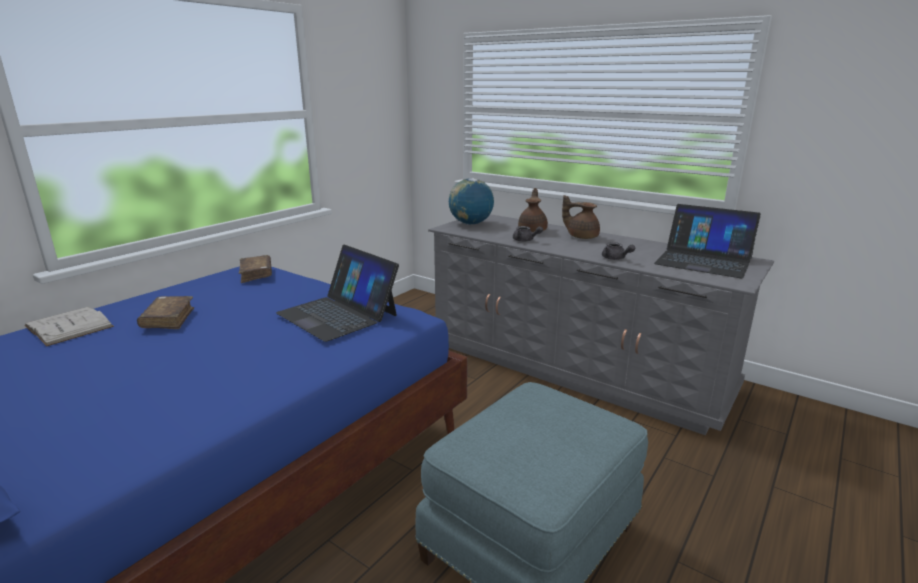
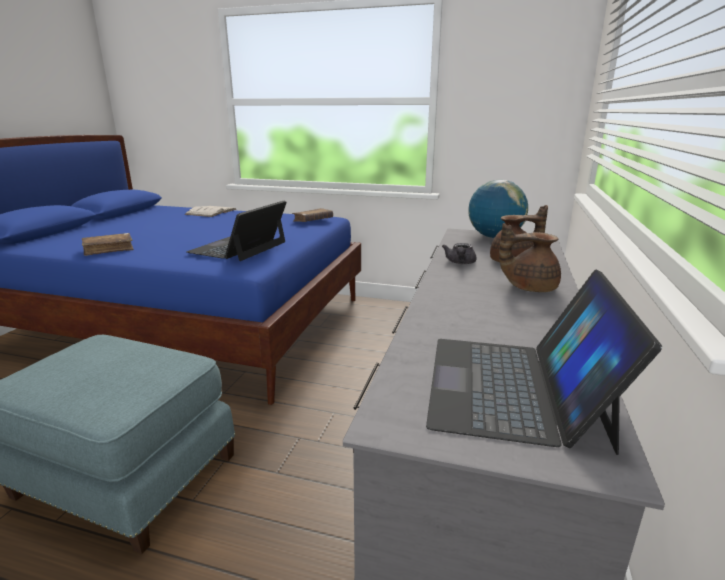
camera: 70 degrees right, 0 degrees up
(168, 319) = (224, 222): brown book -> brown book (109, 249)
(581, 236) = (528, 287): brown teapot -> brown teapot turned 90 degrees counterclockwise
(615, 259) = (438, 313): grey teapot -> none

